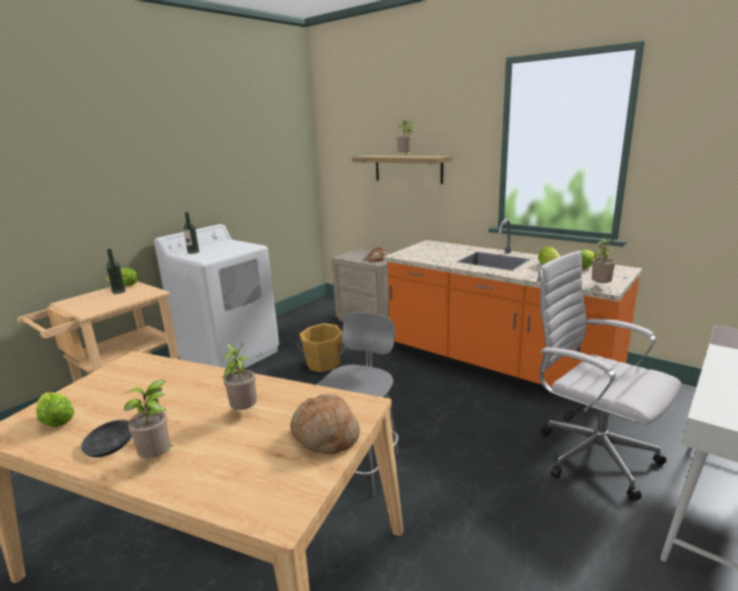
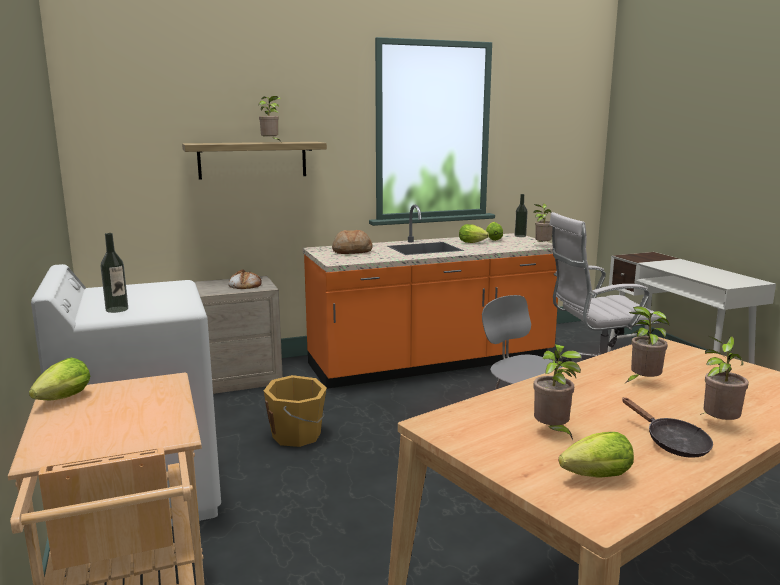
camera: 60 degrees left, 5 degrees down
(119, 292) = (95, 405): bottle -> bottle (520, 236)
(126, 395) = (552, 432): none -> potted plant
(325, 435) = (706, 363): bread -> bread (351, 251)

